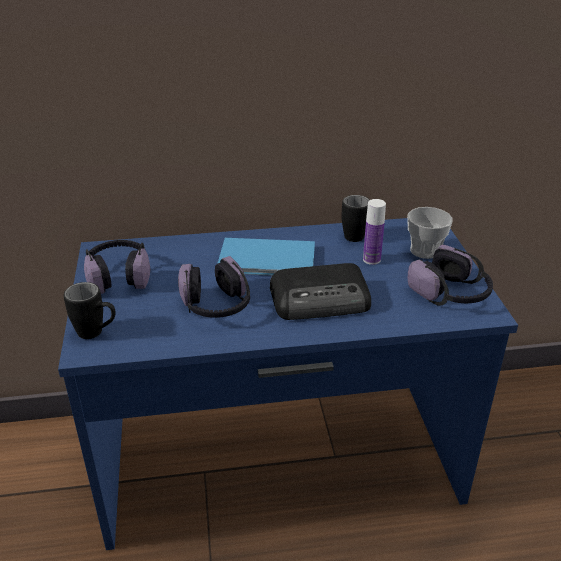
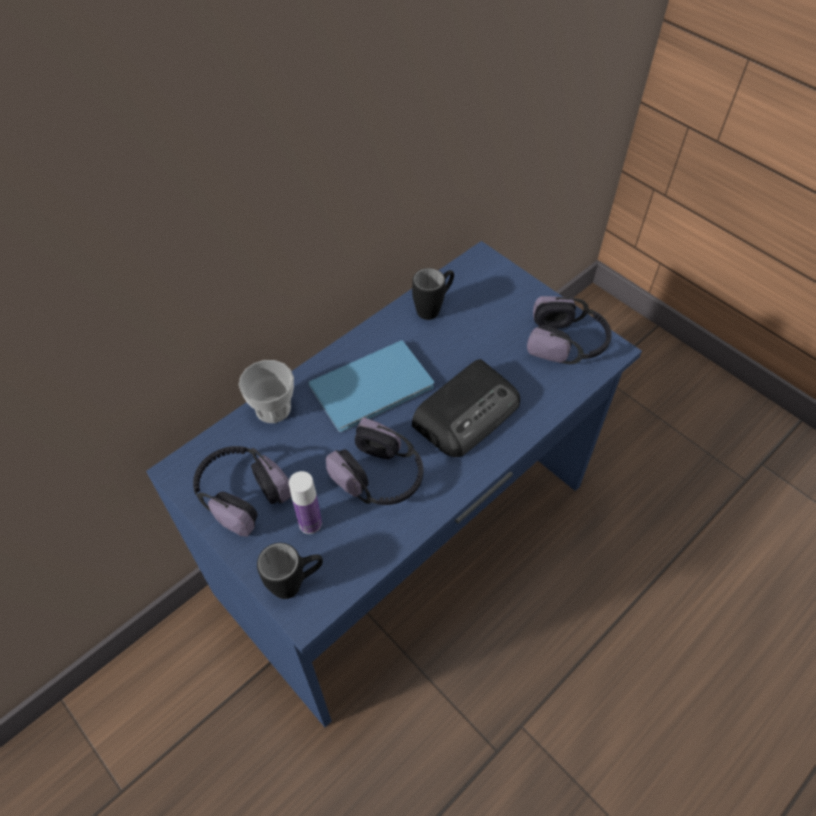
camera: 35 degrees left, 20 degrees up
(371, 259) = (468, 335): bottle -> bottle (310, 523)
(425, 251) = (504, 298): cup -> cup (273, 408)

